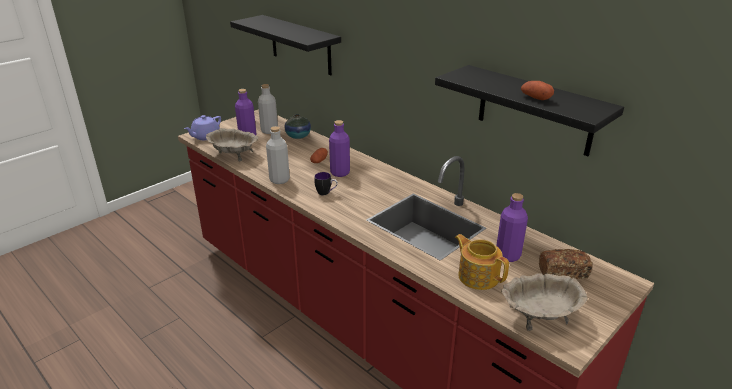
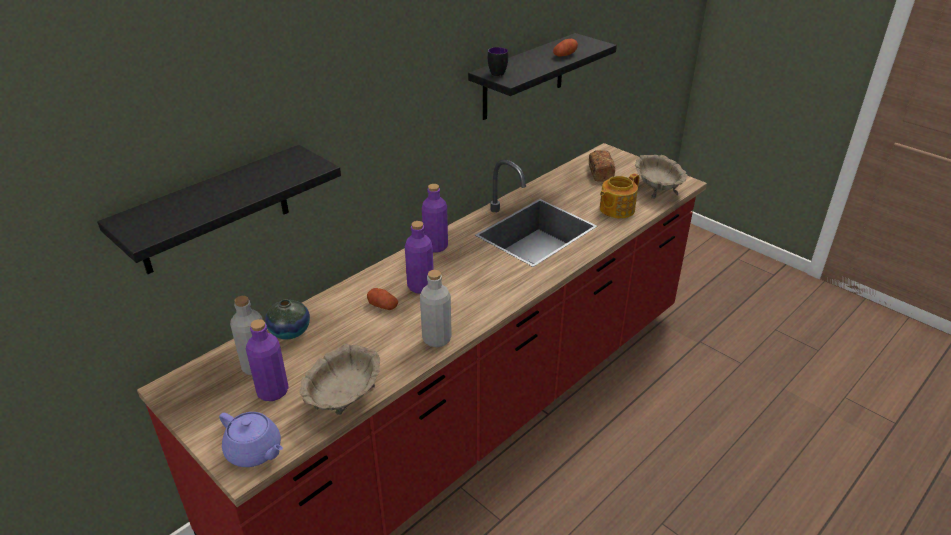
camera: 90 degrees left, 5 degrees up
(326, 193) = (474, 296): mug -> mug (498, 72)
(508, 255) = (582, 193): purple bottle -> purple bottle (435, 246)

